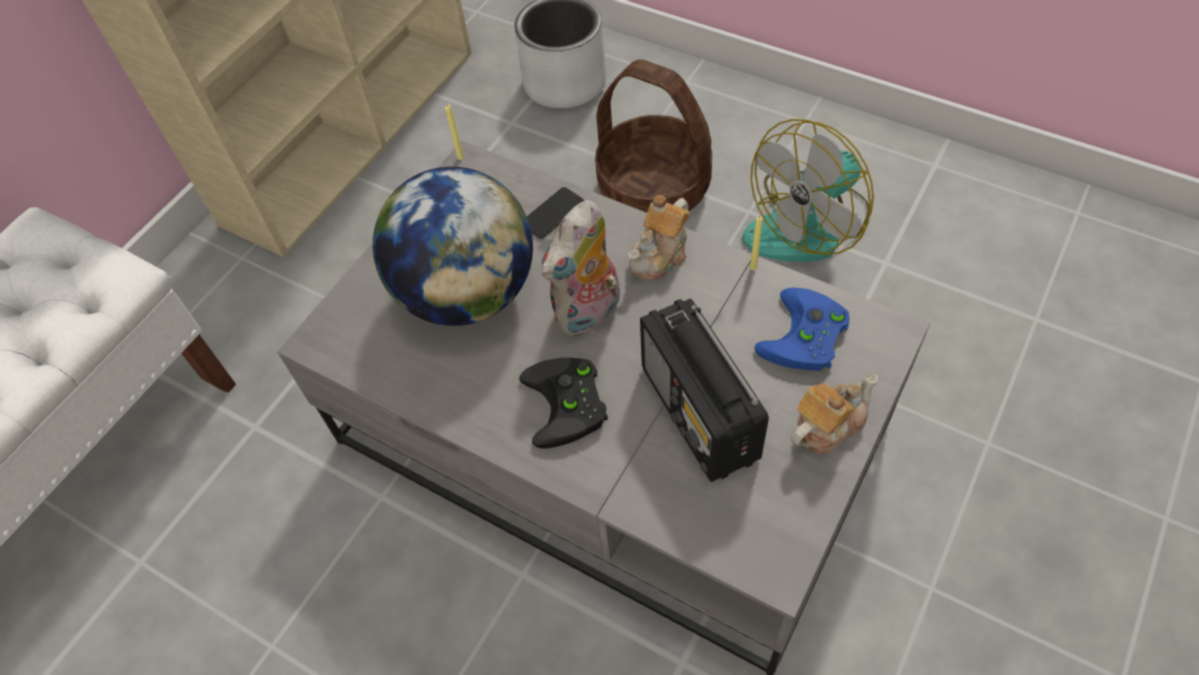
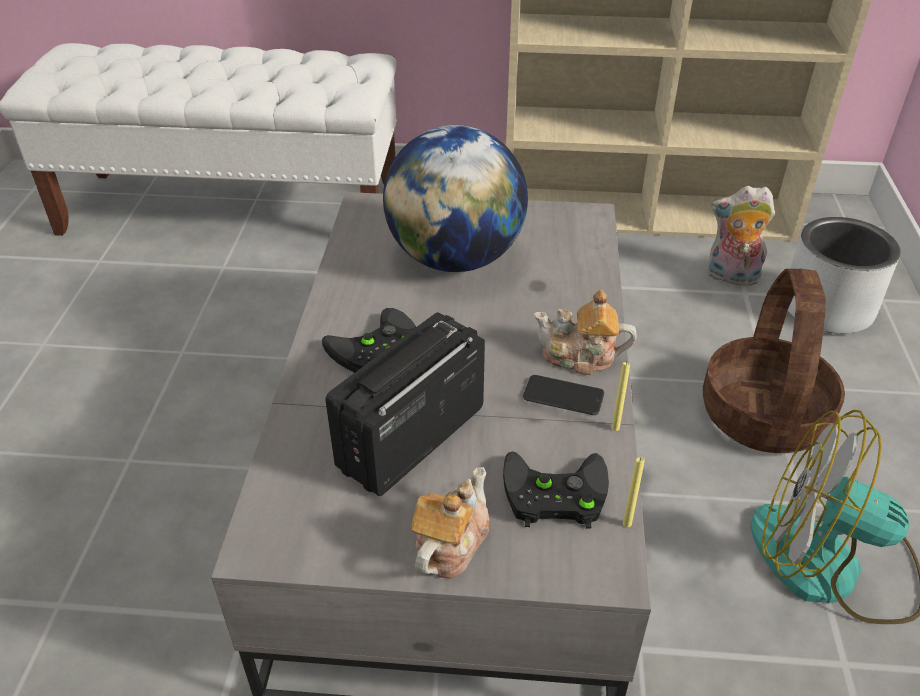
camera: 60 degrees right, 15 degrees down
(460, 157) = (594, 209): yellow candle -> yellow candle (627, 523)
(552, 214) = (575, 277): phone -> phone (563, 396)
(589, 314) = (479, 333): plush toy -> plush toy (730, 277)
(805, 338) = (551, 495): blue game controller -> black game controller
(827, 425) = (449, 544): teapot -> teapot turned 90 degrees counterclockwise

